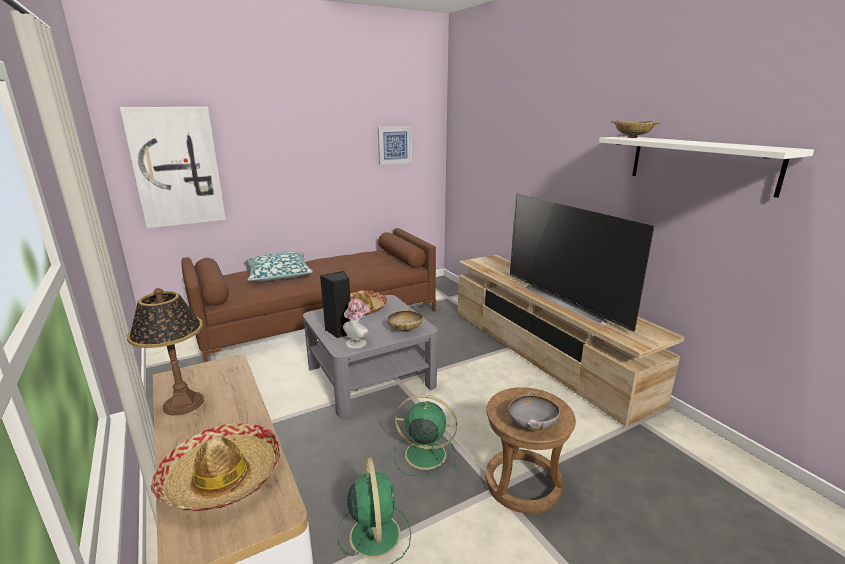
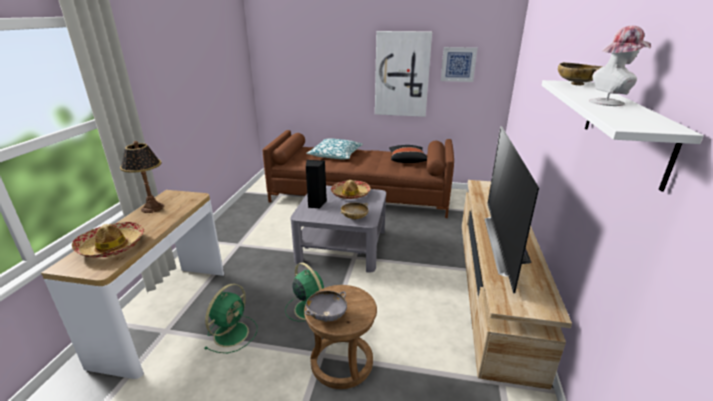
camera: 40 degrees right, 5 degrees up
(176, 167) = (289, 68): picture -> picture (402, 74)
(358, 342) = (315, 215): hat -> hat (610, 102)
(369, 260) = (407, 160): none -> black pillow

